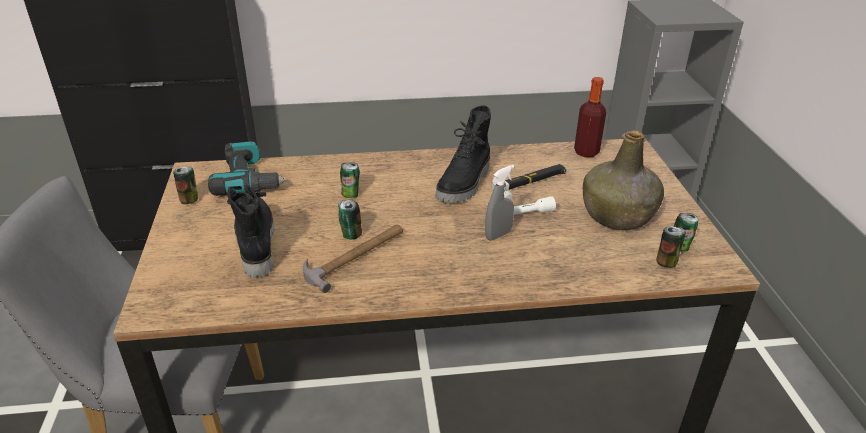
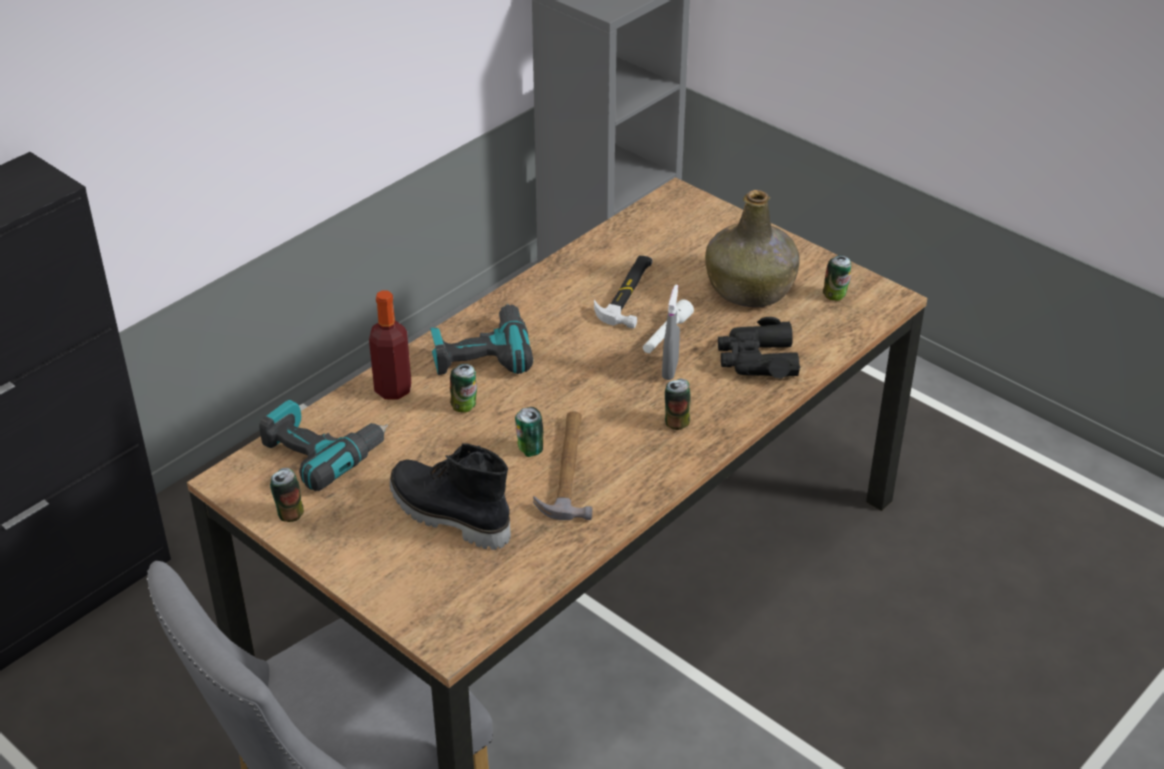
camera: 40 degrees left, 5 degrees up
(399, 173) = (481, 353): none -> power drill
(465, 184) = (568, 330): black boot -> none
(567, 258) = (757, 360): none -> black binoculars
(586, 152) = (640, 226): bottle -> bottle (393, 389)
(666, 262) = (840, 317): can -> can (677, 422)

